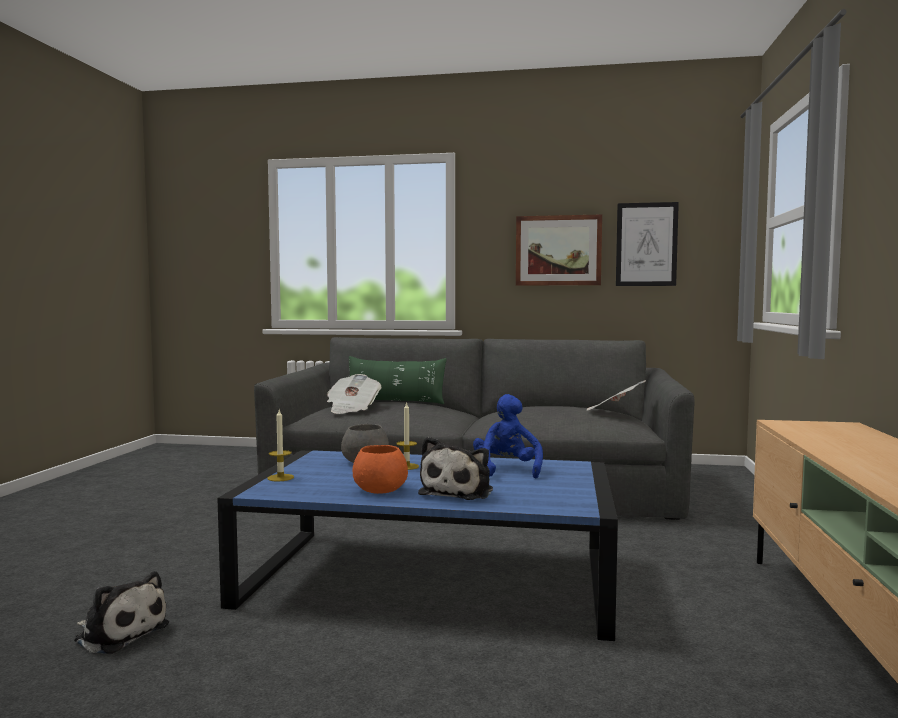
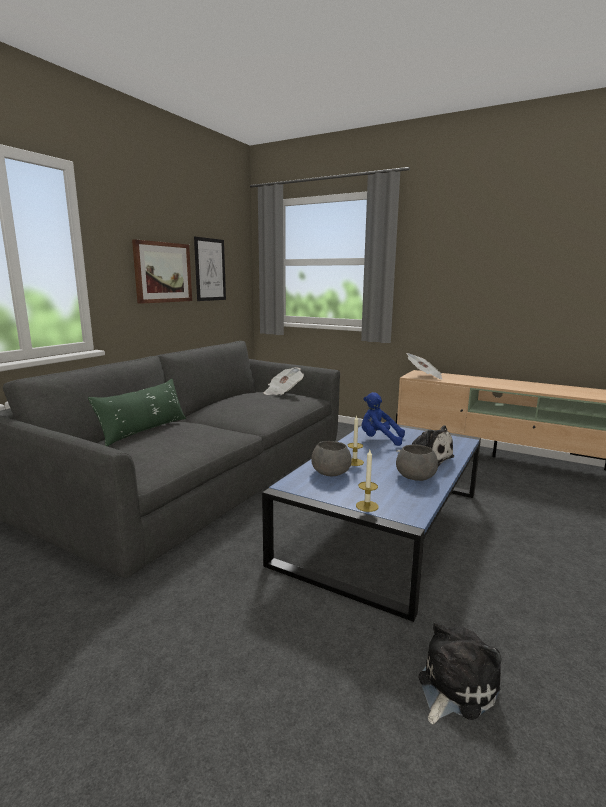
camera: 70 degrees left, 10 degrees up
(352, 409) = (153, 448): newspaper -> newspaper (424, 376)
(380, 490) = (416, 476): orange bowl -> grey bowl

